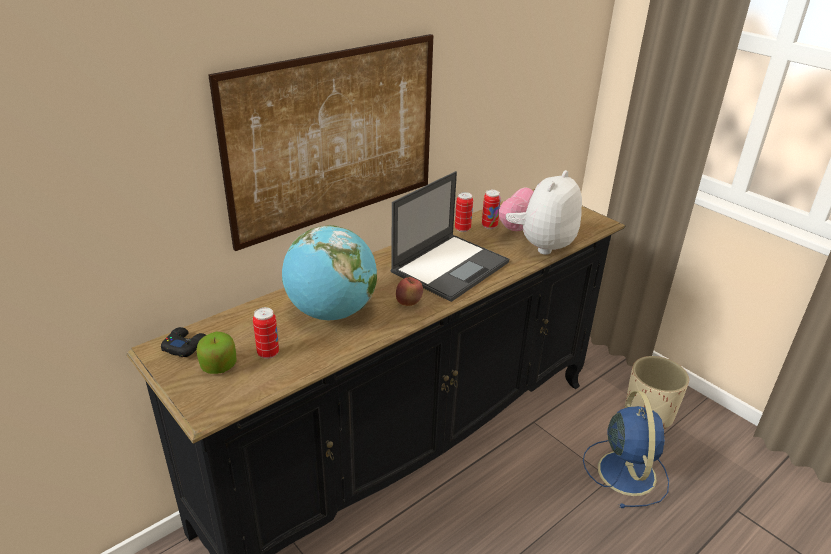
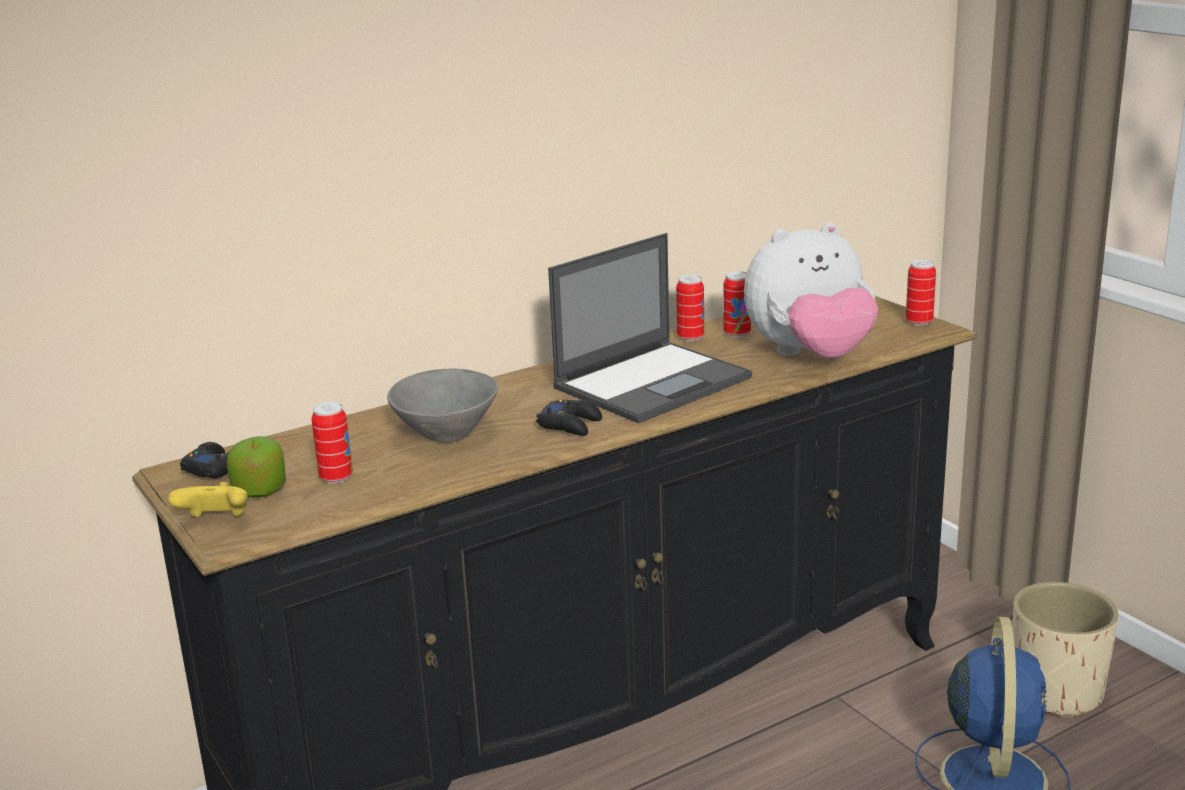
camera: 10 degrees right, 10 degrees down
(194, 396) = (215, 521): none -> yellow game controller
(331, 312) = (446, 434): globe -> grey bowl
(335, 138) = (464, 172): picture -> none
(409, 303) = (570, 425): apple -> black game controller
(538, 244) = (810, 356): plush toy -> plush toy turned 150 degrees counterclockwise
(592, 217) = (919, 322): none -> can

